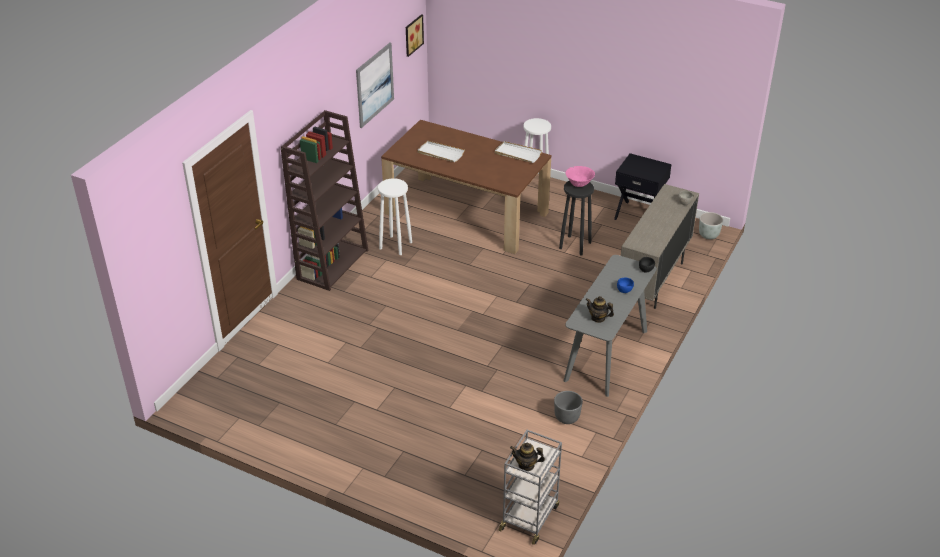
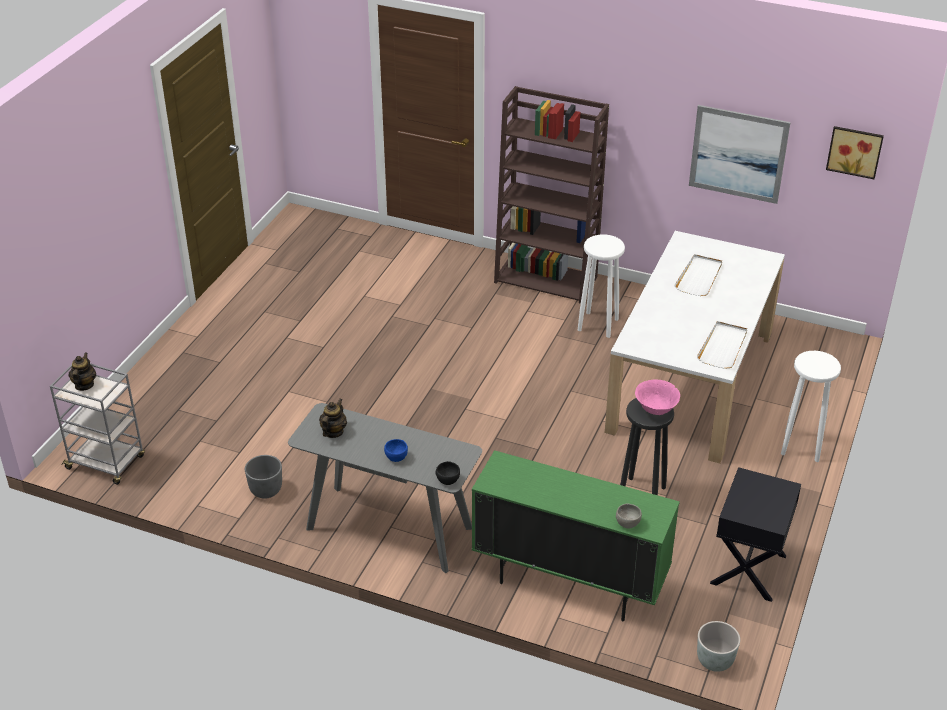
camera: 85 degrees right, 0 degrees up
(466, 213) = (692, 381): brown dining table -> white dining table
(653, 281) = (569, 583): beige cabinet -> green cabinet

